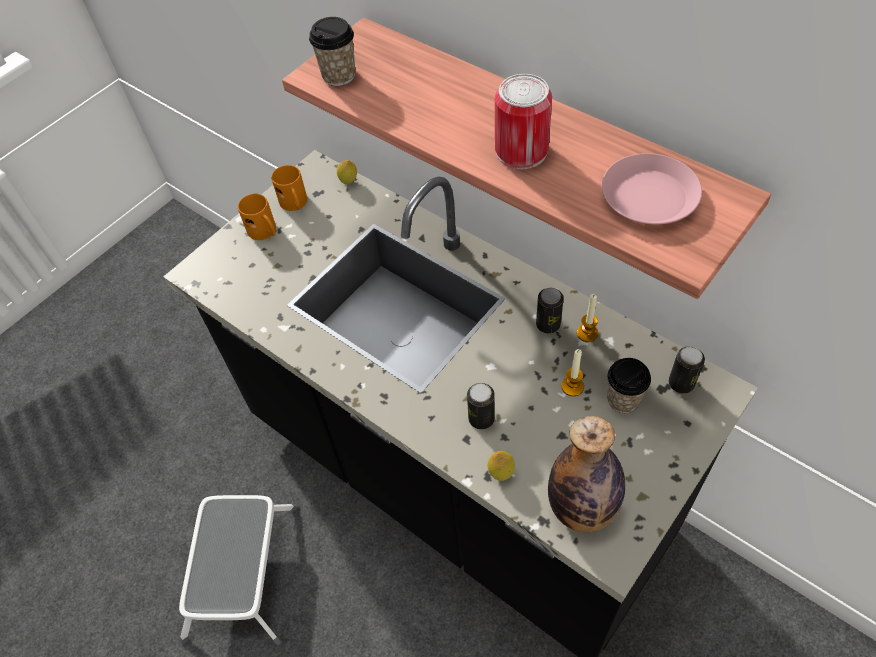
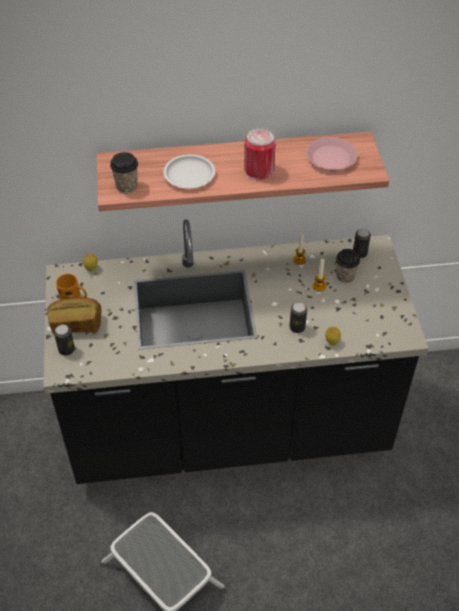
camera: 50 degrees left, 5 degrees down
(265, 232) = (76, 324): orange mug -> bread
(426, 104) = (189, 175): none -> white plate
(548, 324) = (278, 268): can -> can (66, 349)
(582, 507) = (377, 329): bottle -> none

